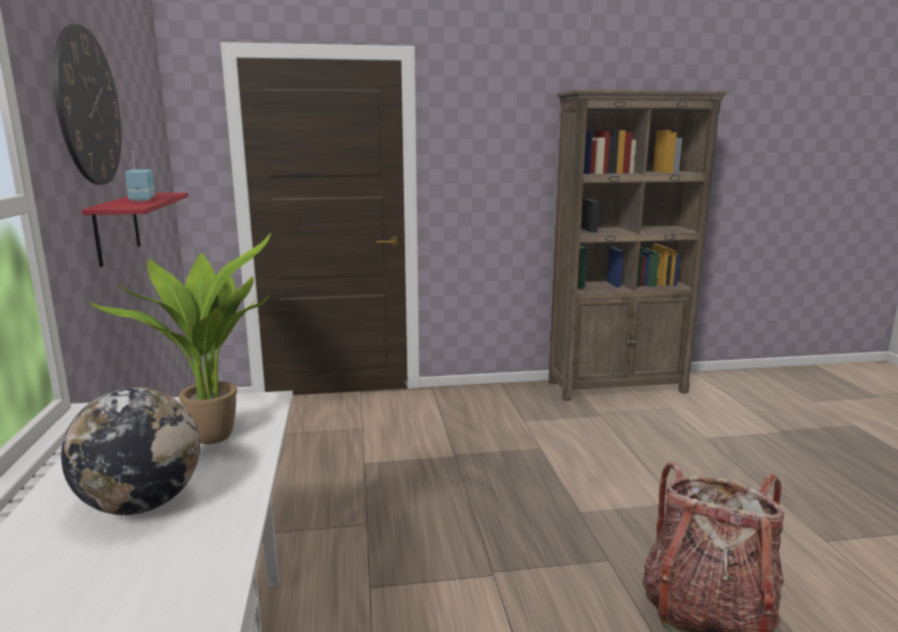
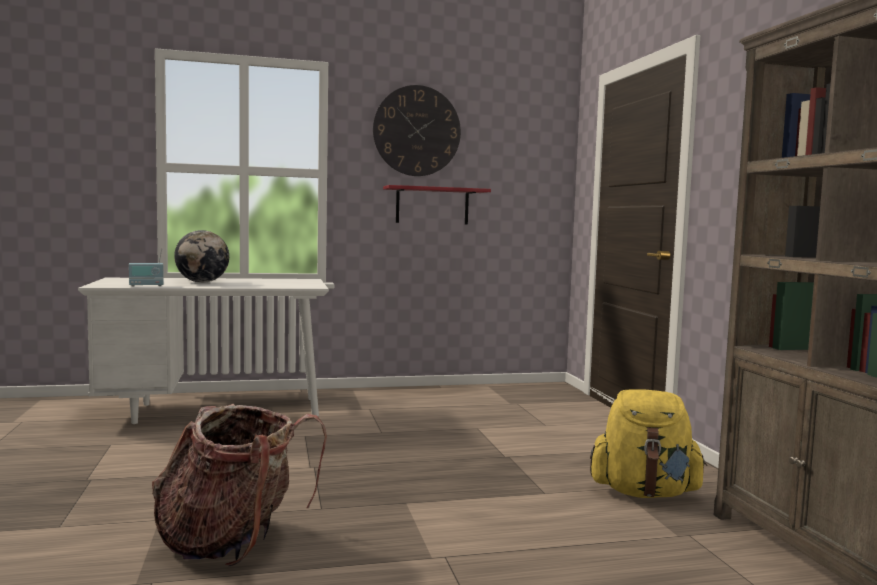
camera: 85 degrees right, 10 degrees down
(143, 199) = (433, 186): radio -> radio (146, 286)
(213, 434) = (268, 284): potted plant -> none
(530, 414) = (644, 492): none -> yellow backpack

